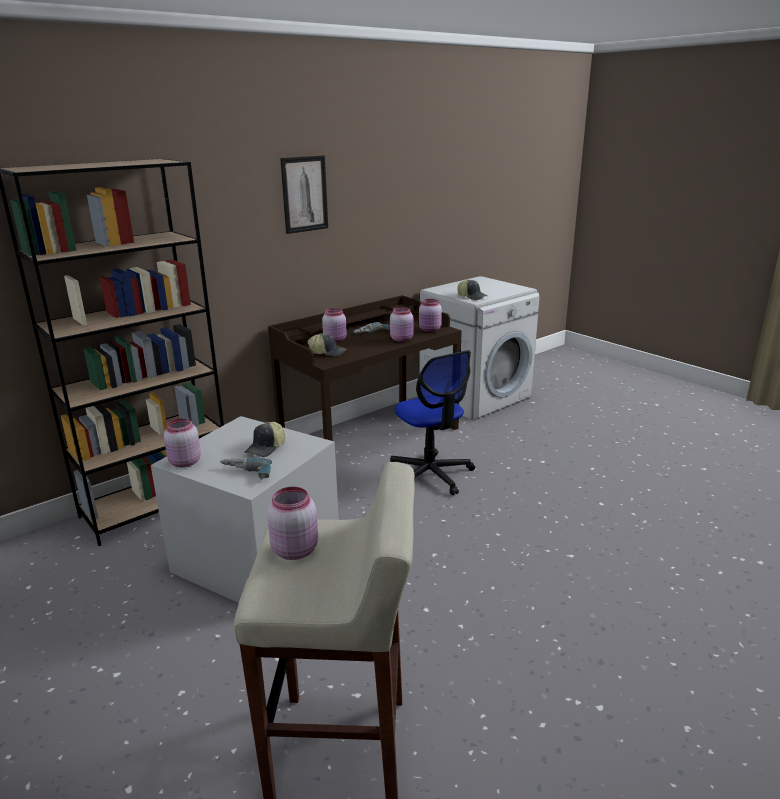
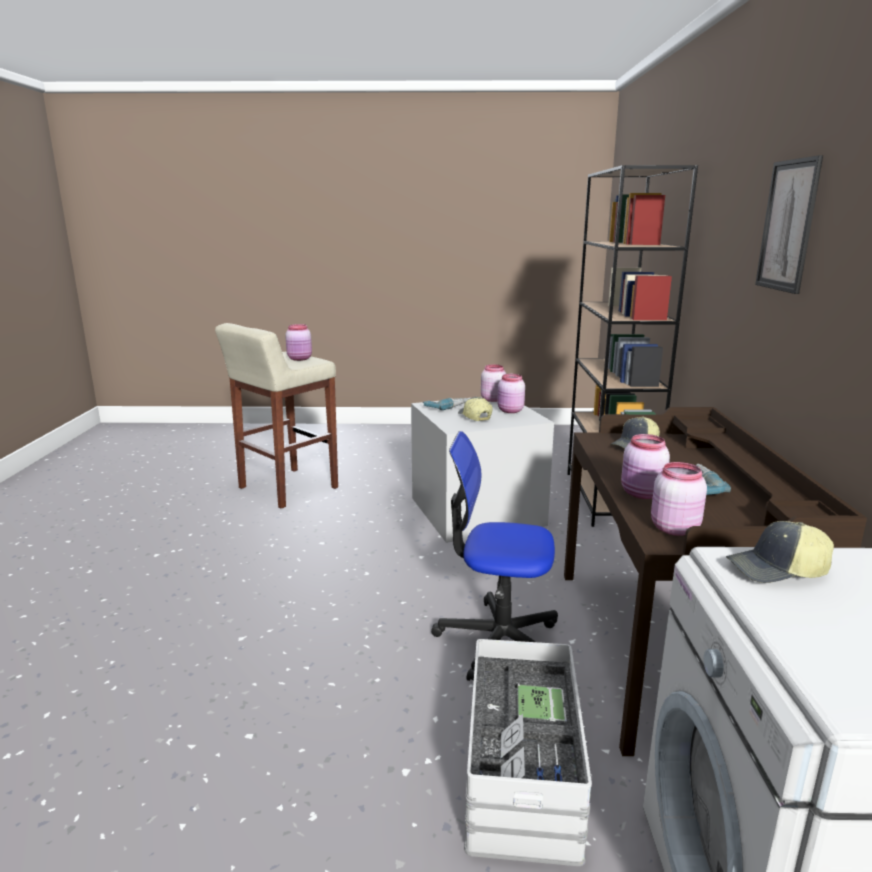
camera: 130 degrees right, 5 degrees down
(335, 340) = (685, 460): pink jar -> pink jar (510, 411)
(499, 441) = (524, 773): none -> grey storage box

